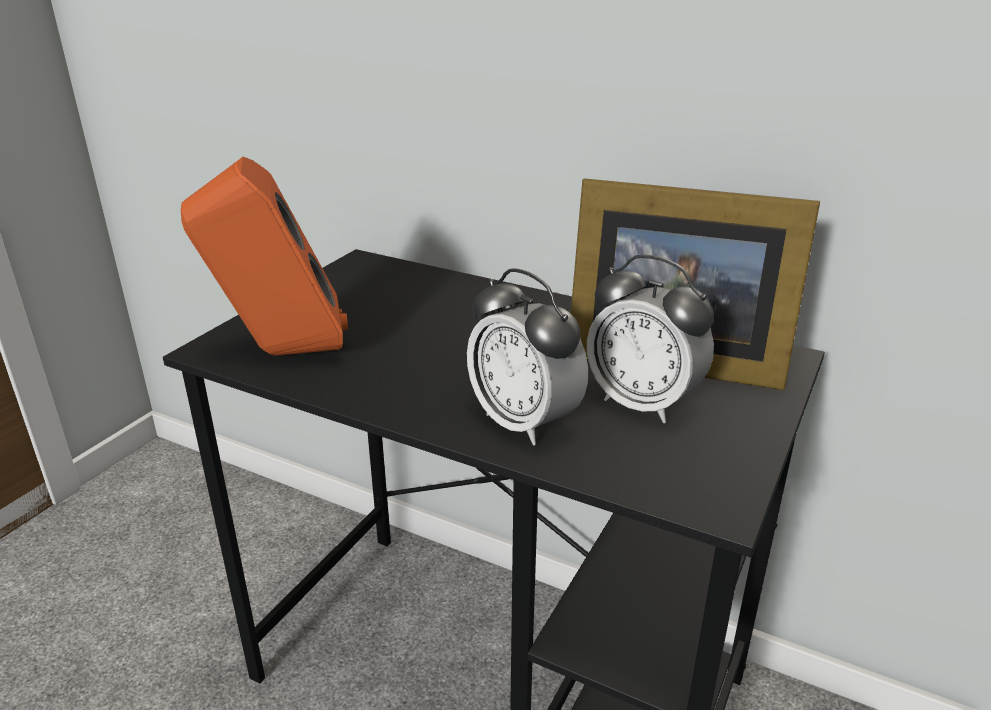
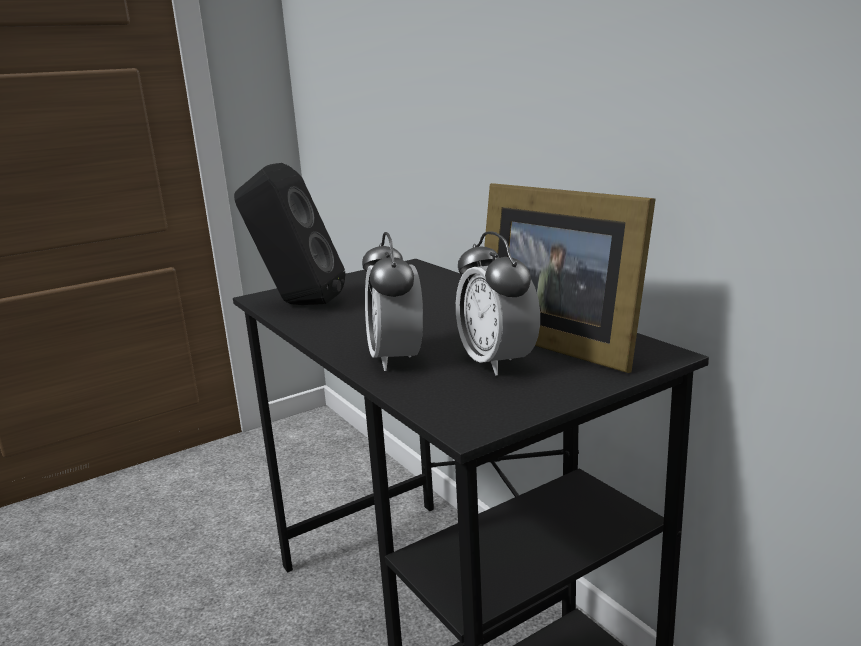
camera: 30 degrees right, 10 degrees down
(281, 353) = (296, 304): orange speaker -> black speaker

